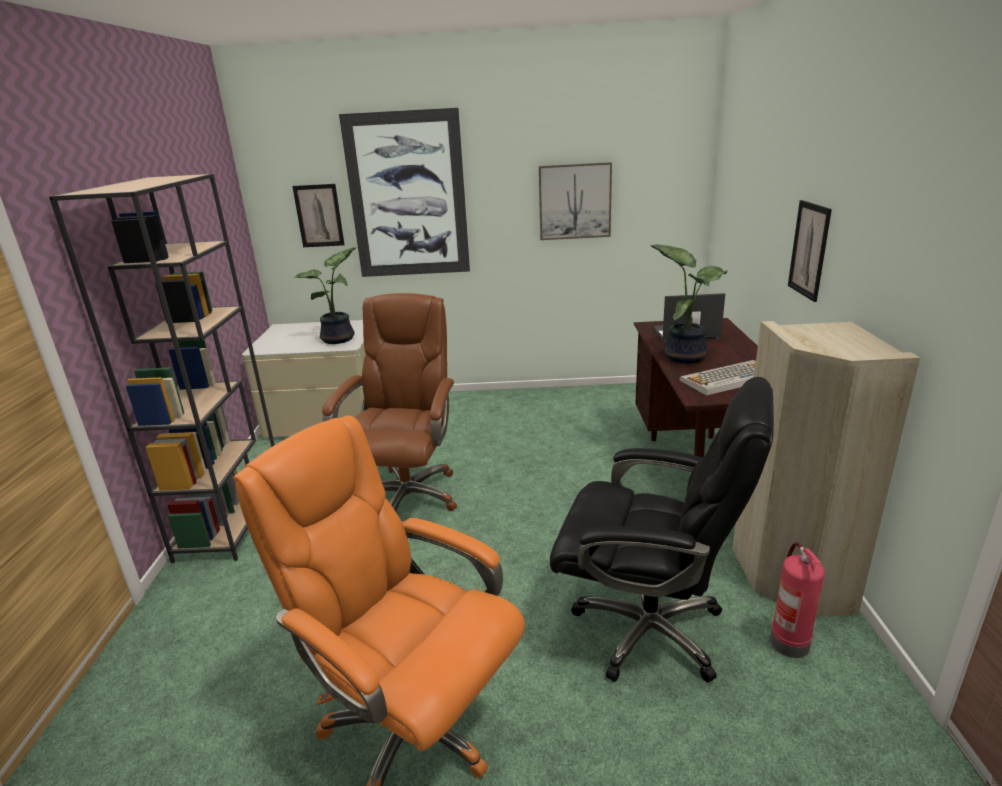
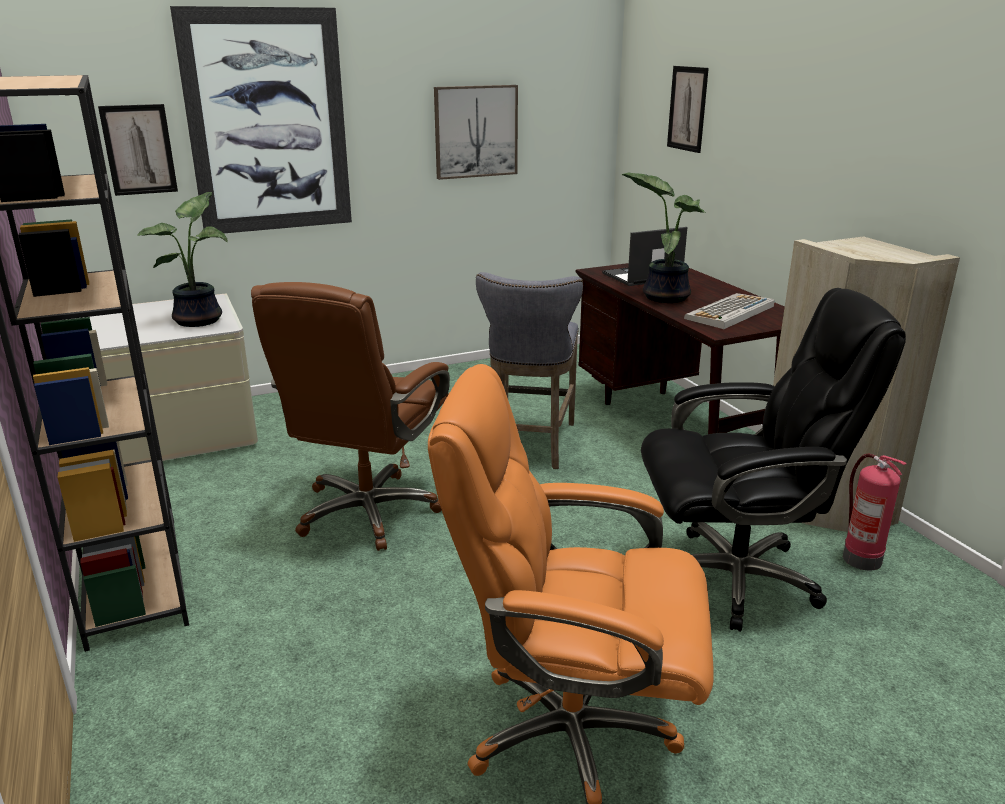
camera: 25 degrees left, 0 degrees up
(406, 498) = (369, 509): brown office chair -> brown office chair turned 150 degrees counterclockwise
(562, 467) = (531, 445): none -> grey stool
(809, 250) = (791, 172): picture -> picture (687, 109)

